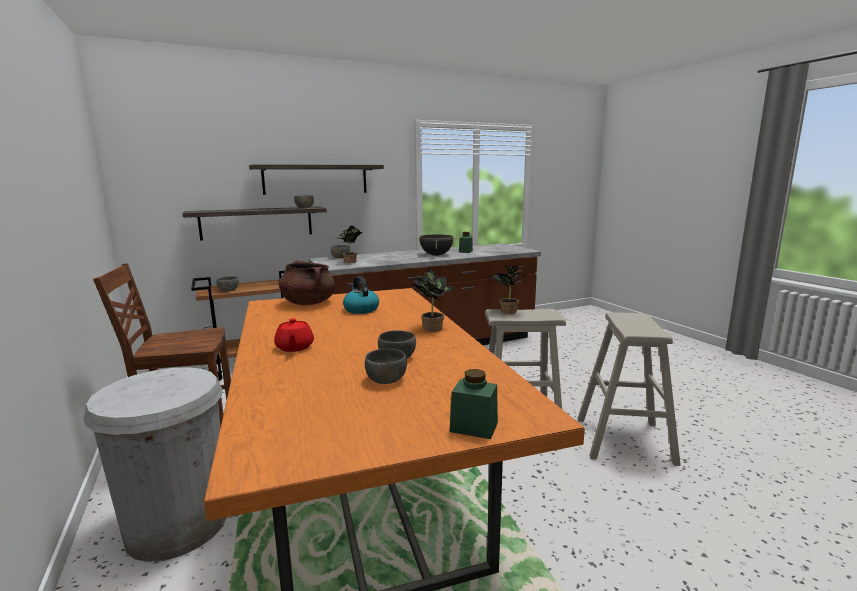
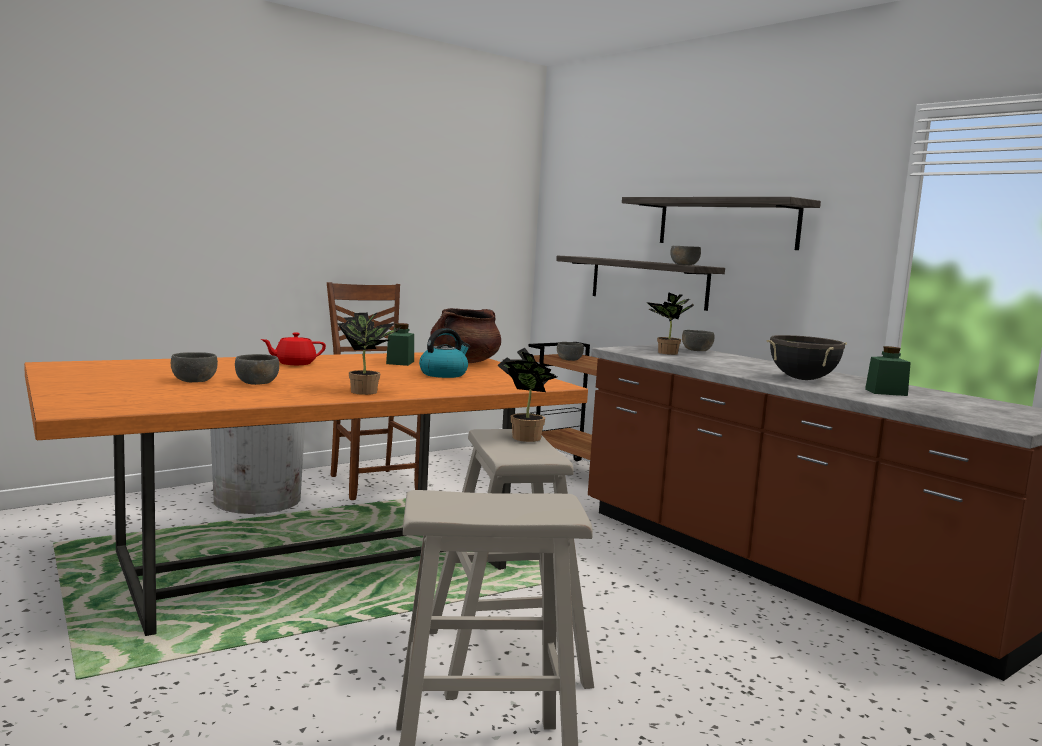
camera: 75 degrees right, 5 degrees down
(474, 427) = (68, 396): green jar -> green jar (400, 362)

